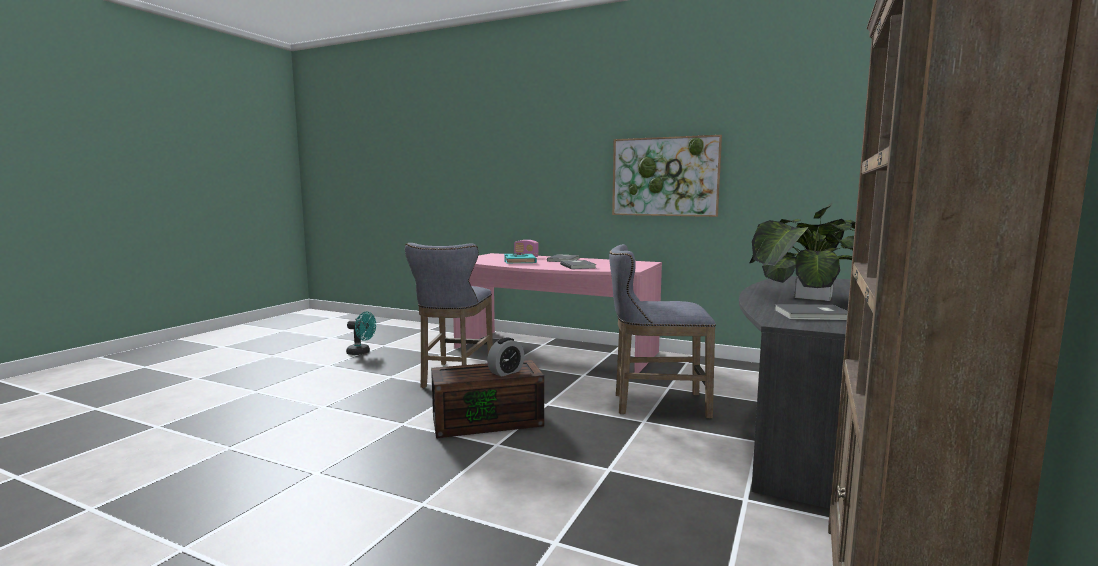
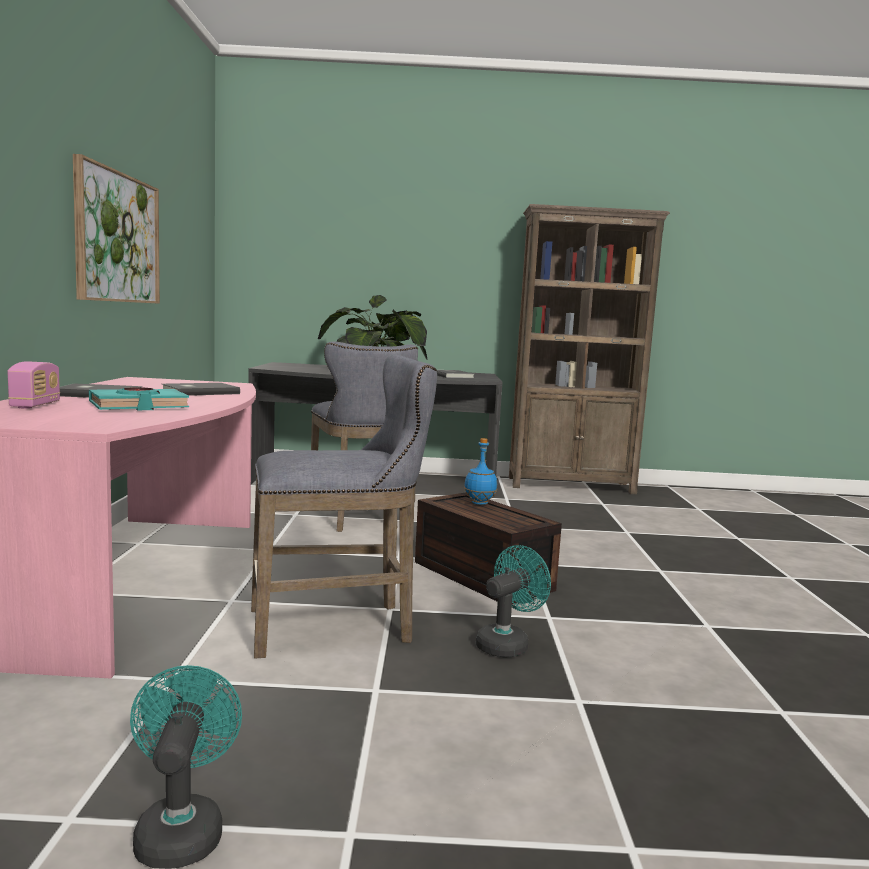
camera: 115 degrees left, 0 degrees up
(390, 405) = (507, 643): none -> turquoise fan
(506, 372) = (479, 503): alarm clock -> blue bottle

